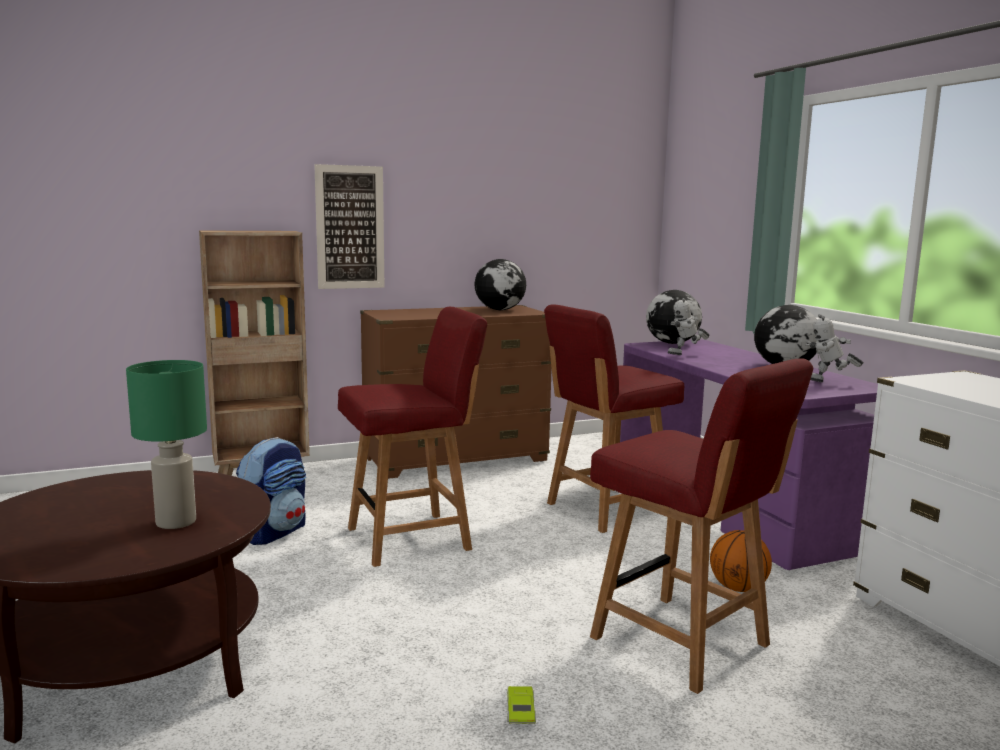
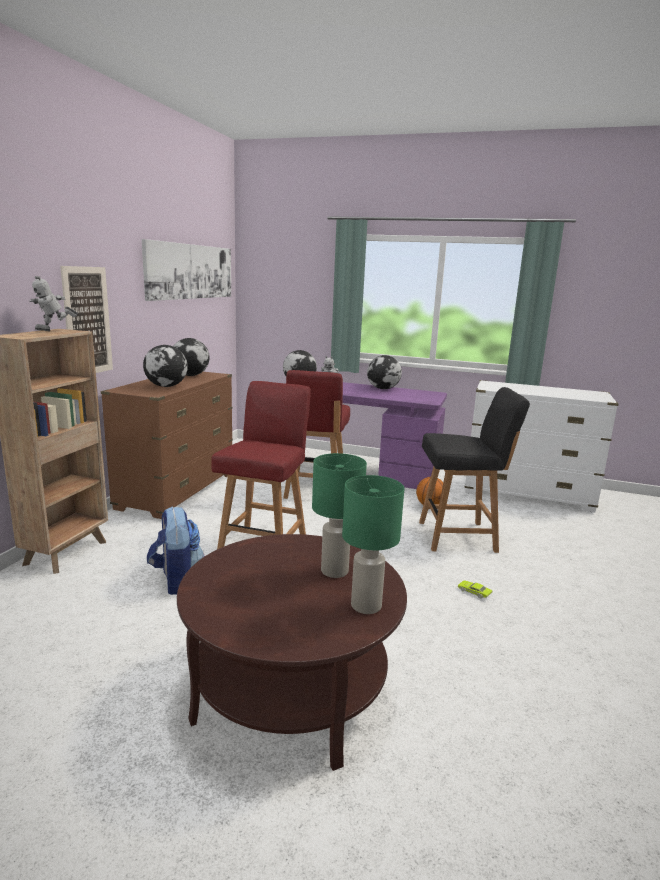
camera: 50 degrees left, 5 degrees up
(102, 556) = (366, 605): none -> green table lamp
(431, 314) = (167, 386): none -> globe
(552, 174) = (191, 271): none -> picture
(683, 643) = (459, 536): red chair -> black chair
(828, 383) = (421, 394): toy robot -> toy robot (54, 331)

